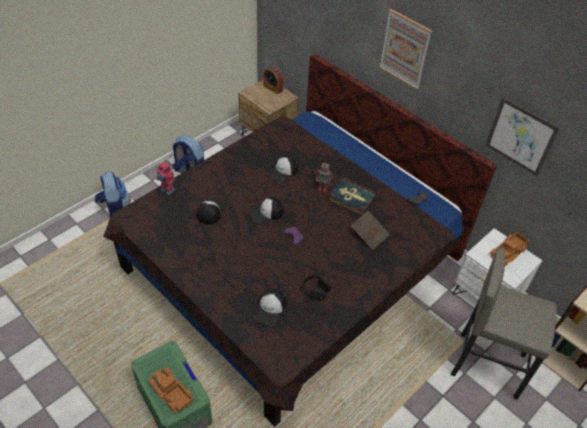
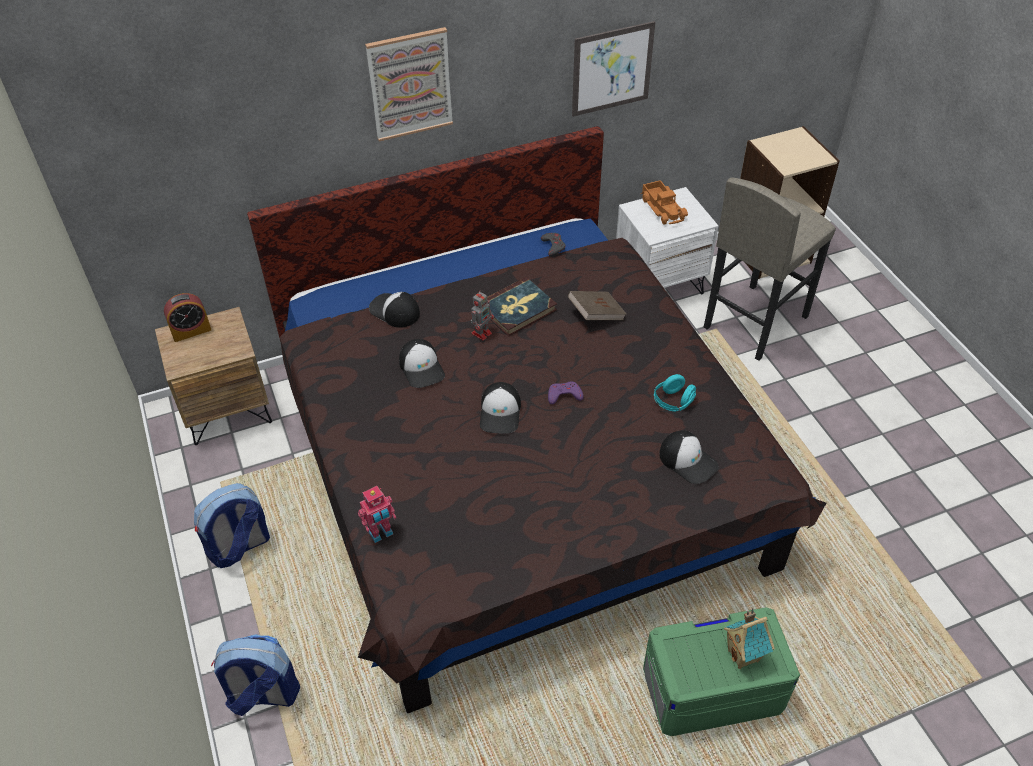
camera: 65 degrees left, 0 degrees up
(170, 392) = (744, 655): toy truck -> toy house
(210, 211) = (461, 483): cap -> cap (394, 311)
(315, 291) = (673, 402): black headphones -> turquoise headphones

